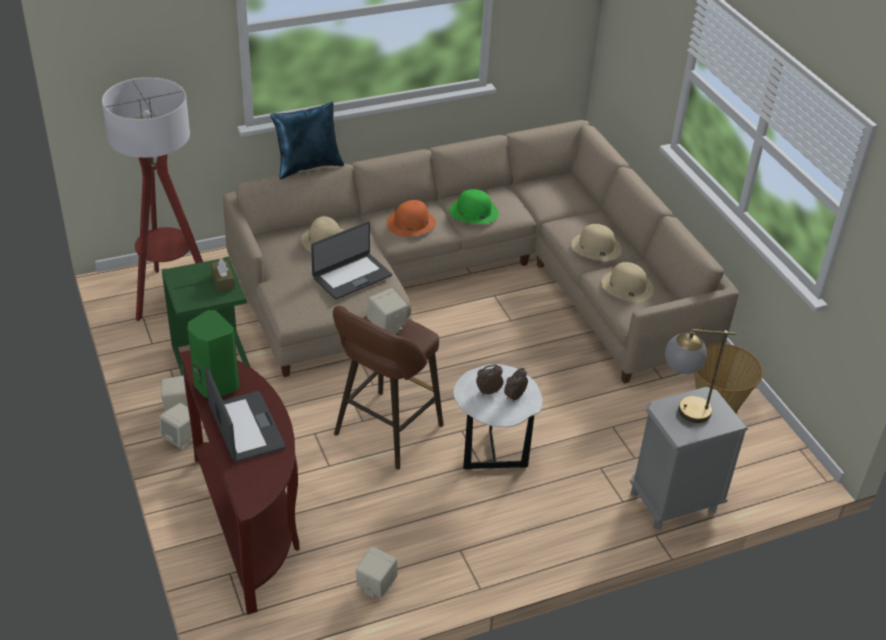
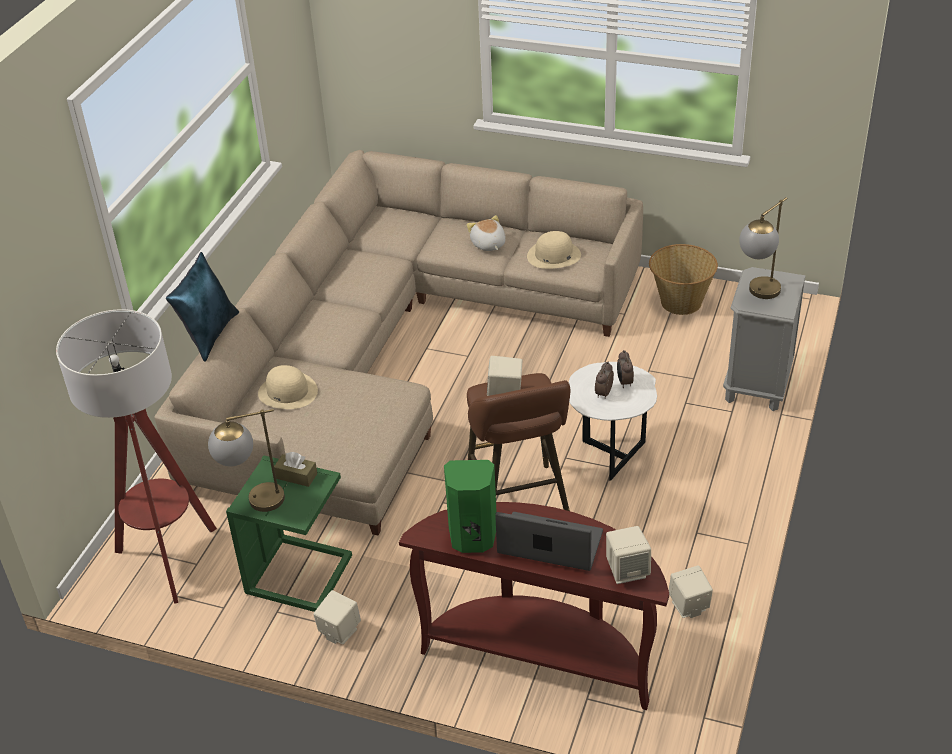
camera: 45 degrees left, 0 degrees up
(180, 276) = (253, 502): none -> table lamp
(182, 438) = (382, 649): beige speaker -> beige speaker (627, 571)
(351, 276) = (356, 400): laptop -> none
(411, 223) = (329, 328): orange hat -> none
(473, 211) = (360, 284): green hat -> none
(596, 247) = (488, 244): beige hat -> plush toy

